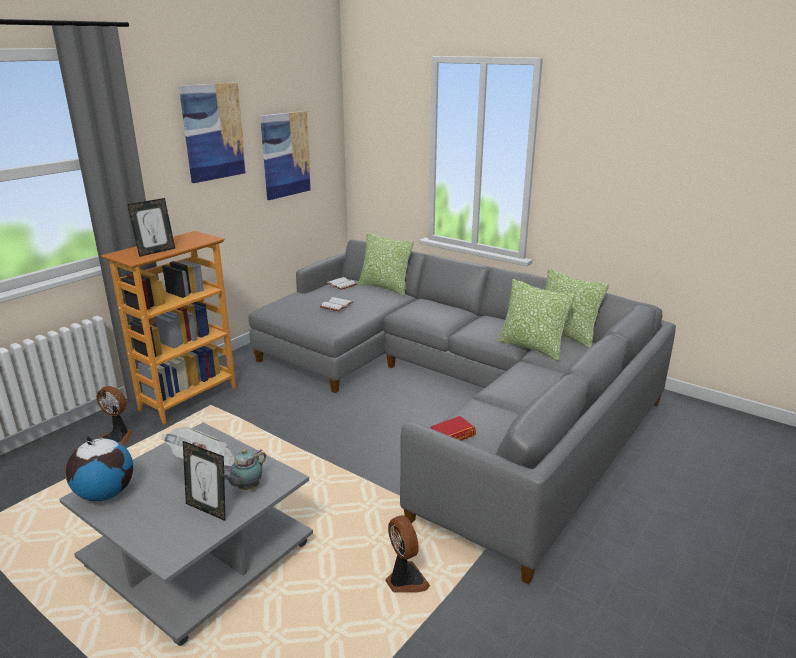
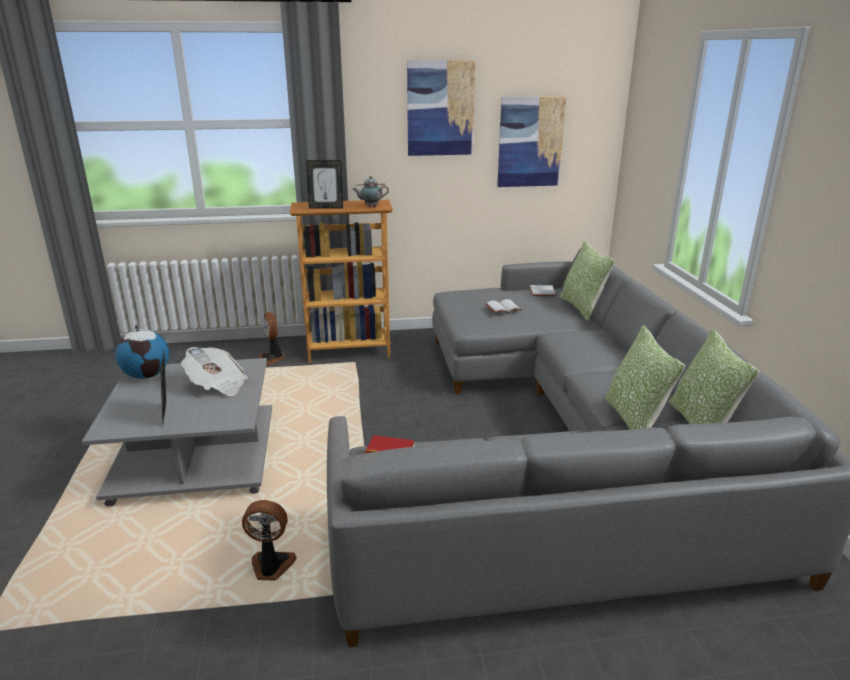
camera: 45 degrees right, 0 degrees up
(247, 488) = (209, 413): teapot -> teapot (370, 207)
(405, 580) = (271, 567): fan -> fan turned 105 degrees counterclockwise

